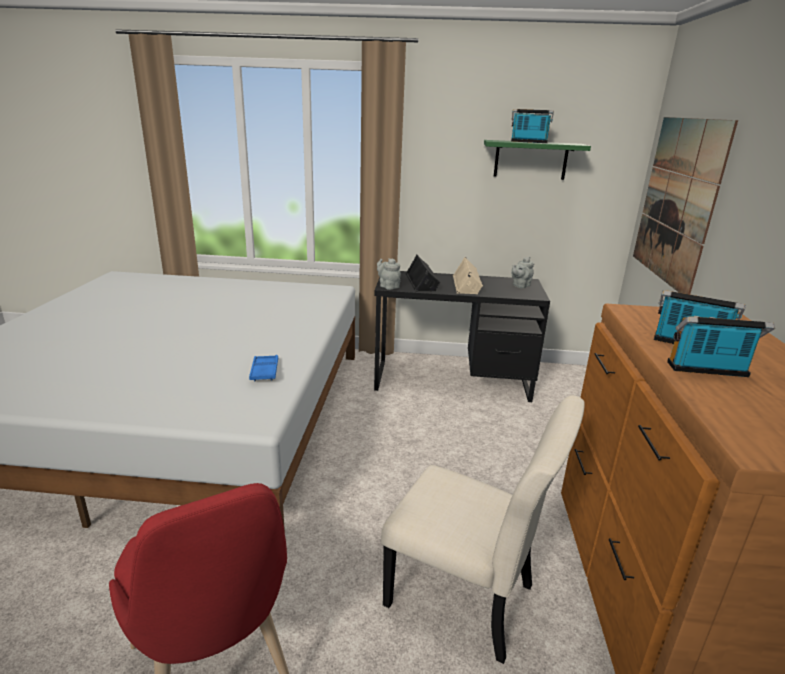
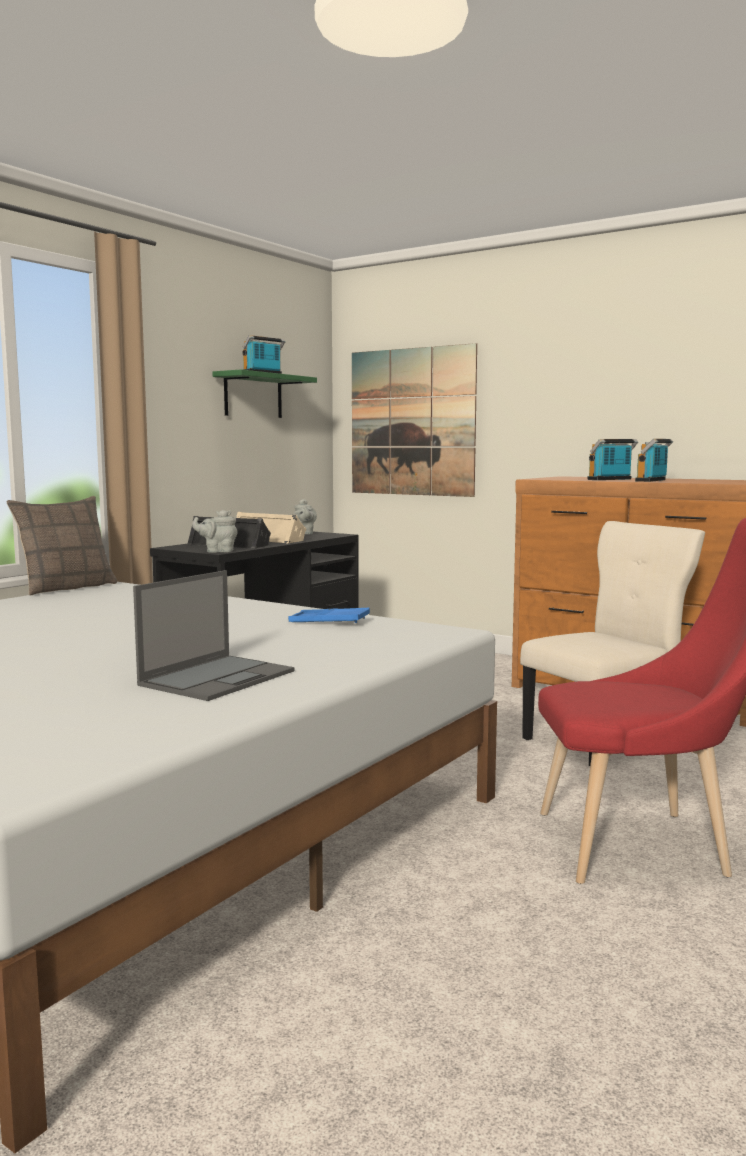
camera: 60 degrees left, 15 degrees down
(88, 380) = (218, 678): none -> laptop
(316, 283) = (66, 588): none -> pillow

